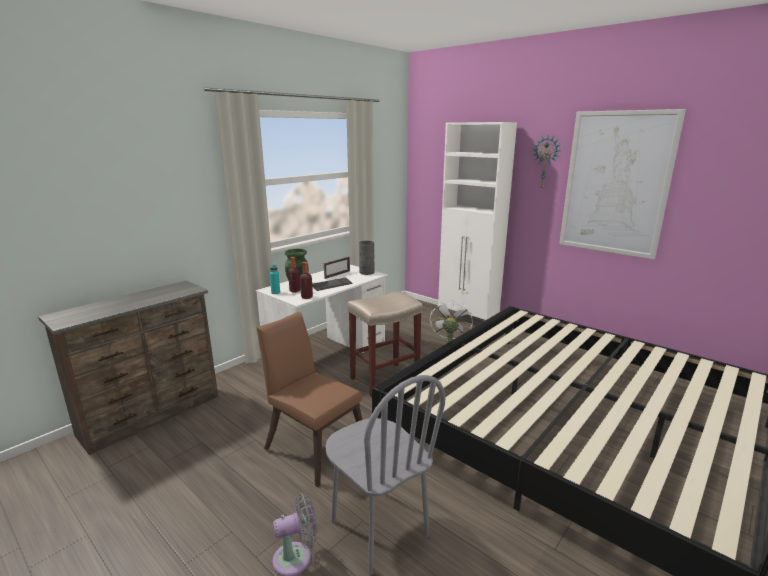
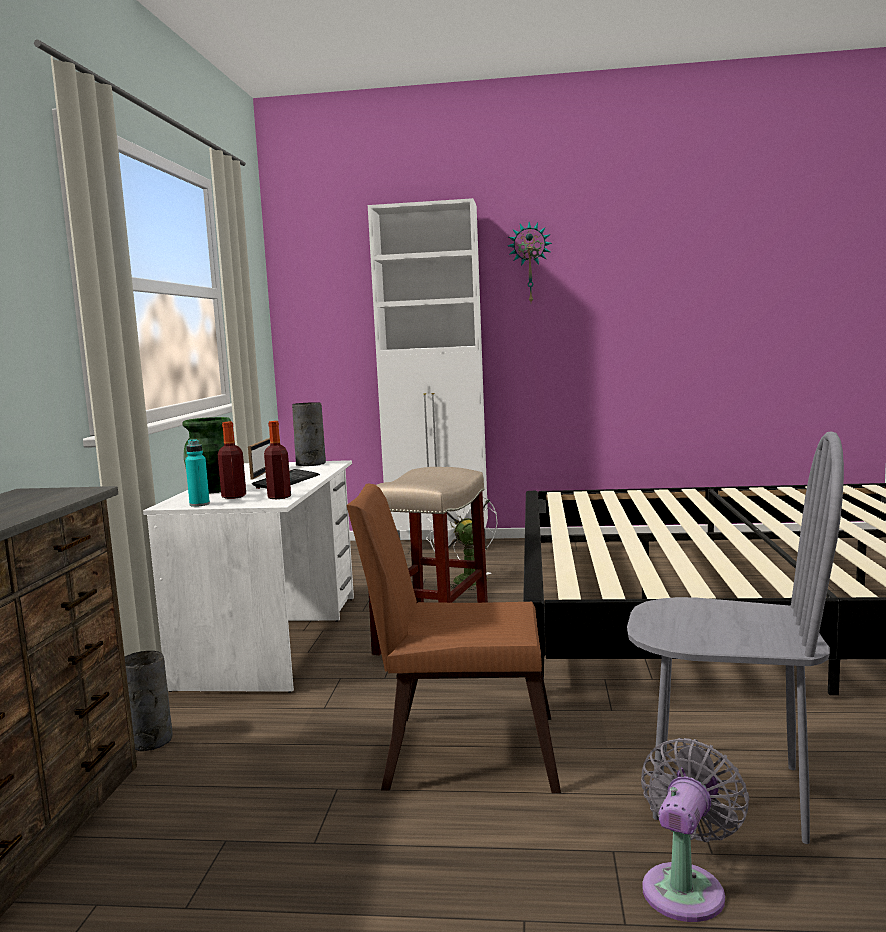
camera: 35 degrees left, 10 degrees down
(233, 387) = (149, 741): none -> grey vase
(616, 184) = (636, 283): picture -> none

